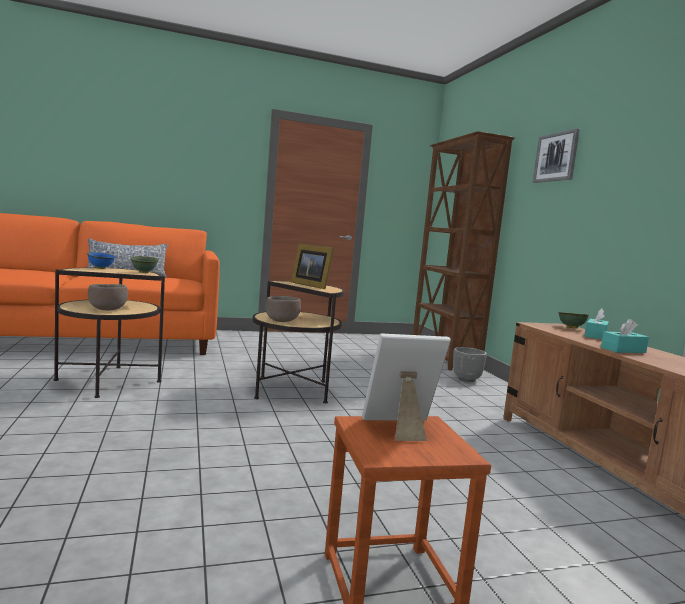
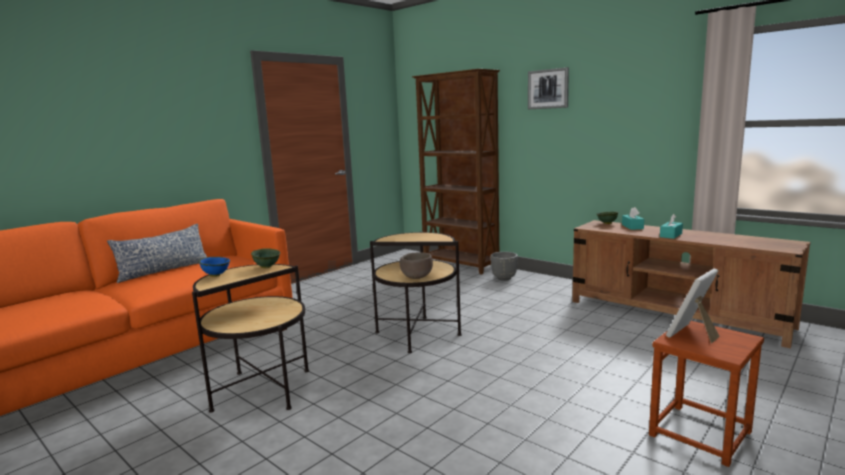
camera: 30 degrees left, 5 degrees up
(108, 310) = (266, 318): brown bowl -> none
(311, 285) = (412, 236): picture frame -> none

